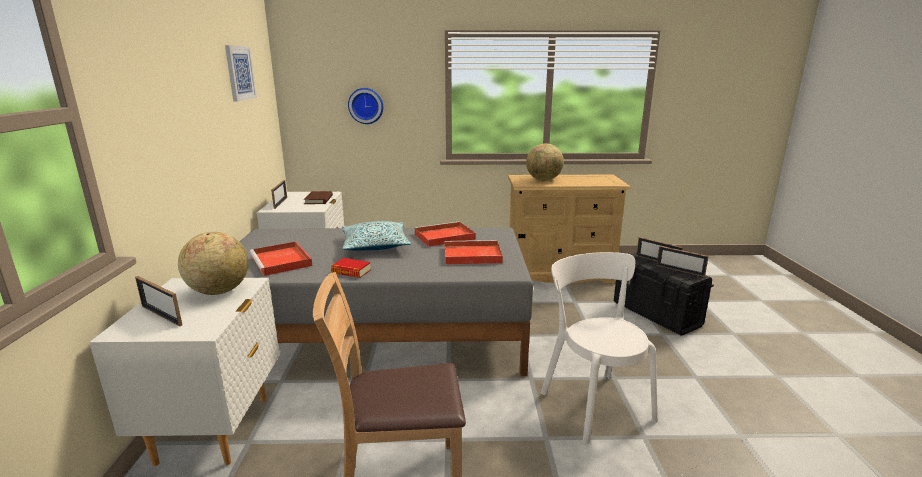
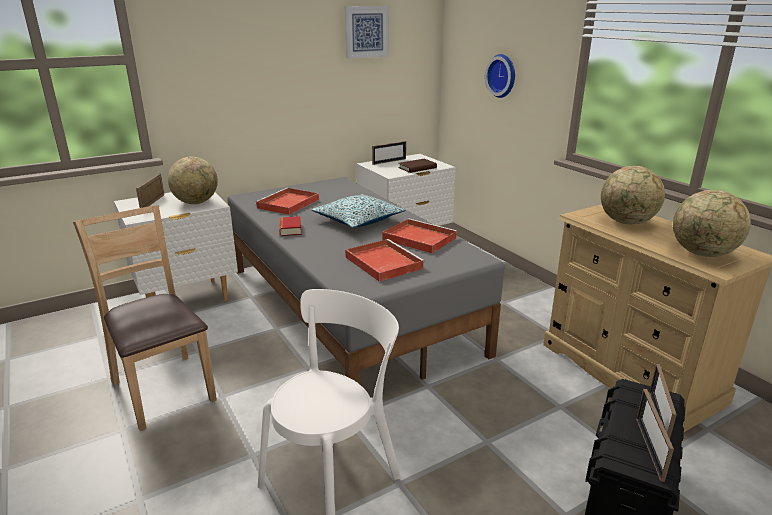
camera: 60 degrees right, 5 degrees up
(598, 181) = (702, 254): none -> globe

